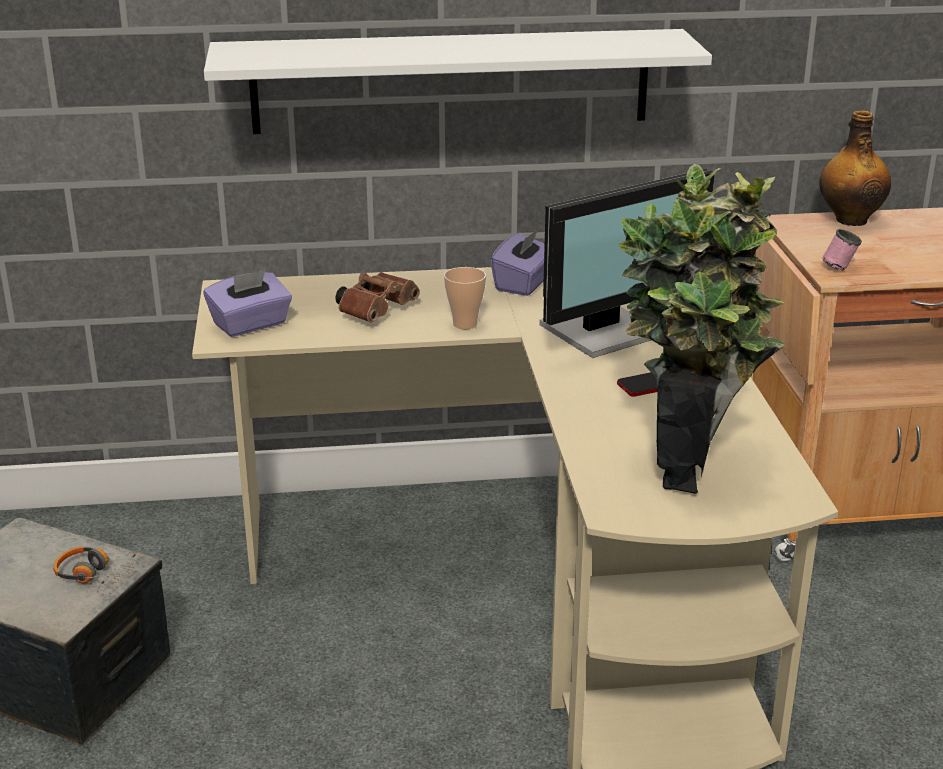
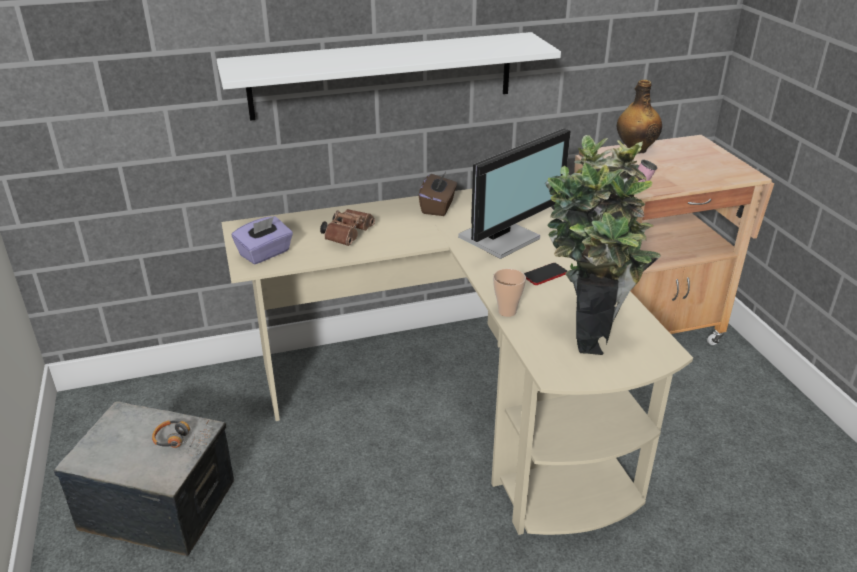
camera: 10 degrees left, 5 degrees up
(465, 324) = (409, 240): cup -> cup (507, 311)
(524, 284) = (438, 207): purple tissue box -> brown tissue box

